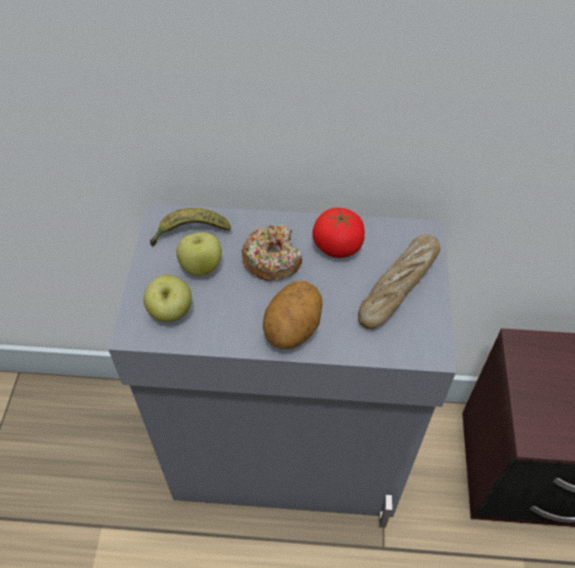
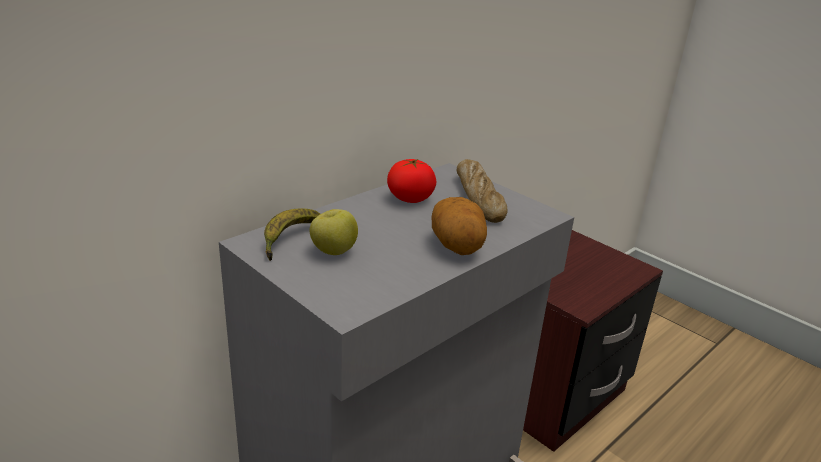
camera: 50 degrees left, 25 degrees down
(171, 312) = (355, 285): apple -> none
(272, 259) = (379, 223): donut -> none

